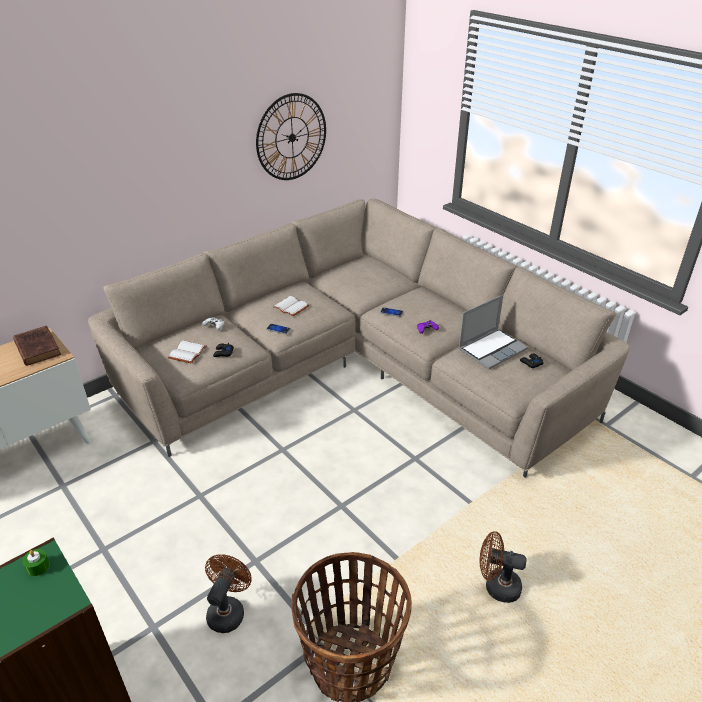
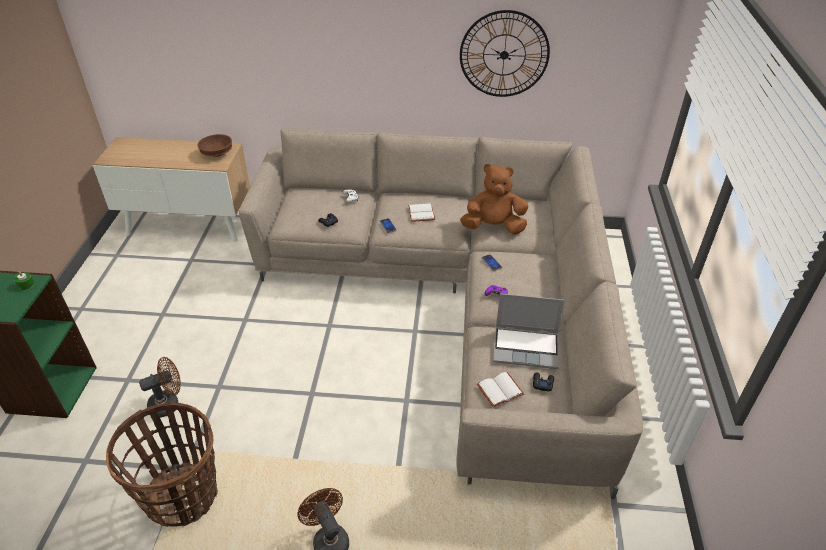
camera: 45 degrees right, 5 degrees up
(37, 347) = (217, 153): brown book -> brown bowl
(188, 353) = (307, 209): white book -> white book (500, 391)
(357, 289) = (493, 227): none -> brown plush toy

